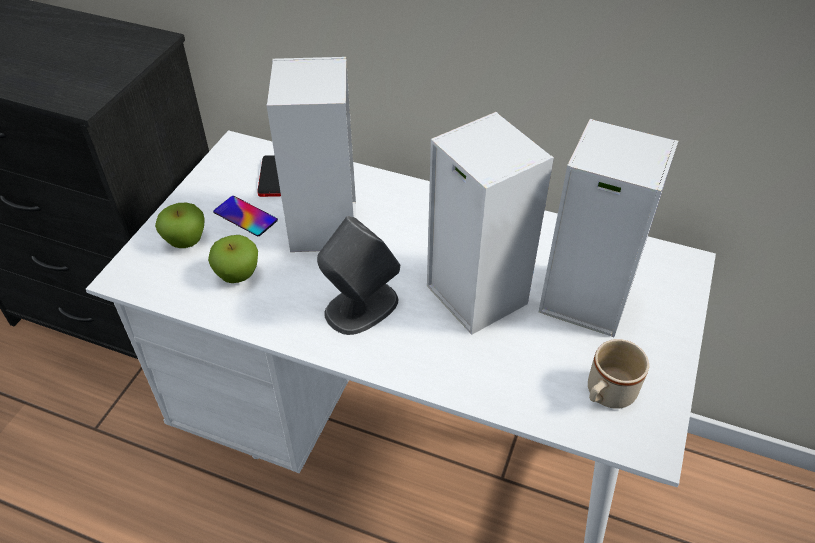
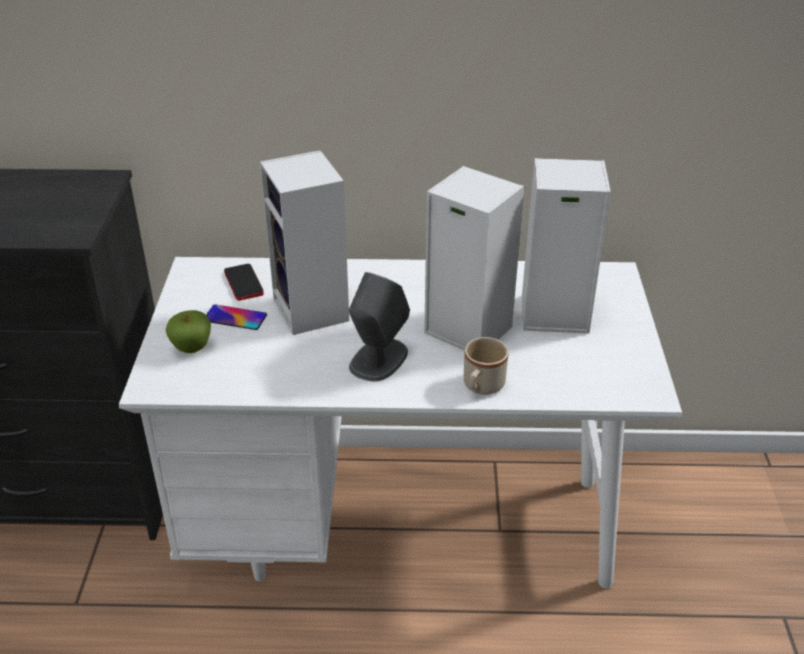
camera: 20 degrees left, 10 degrees down
(238, 275) = (256, 362): apple -> none
(606, 395) = (603, 371): beige mug -> beige mug (481, 387)

